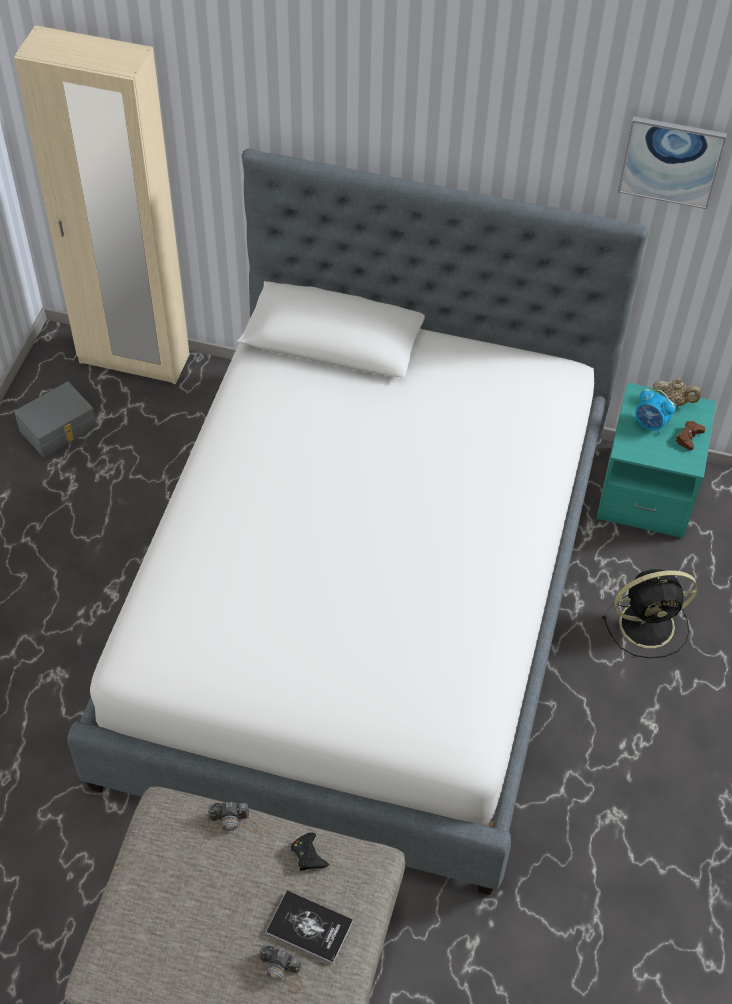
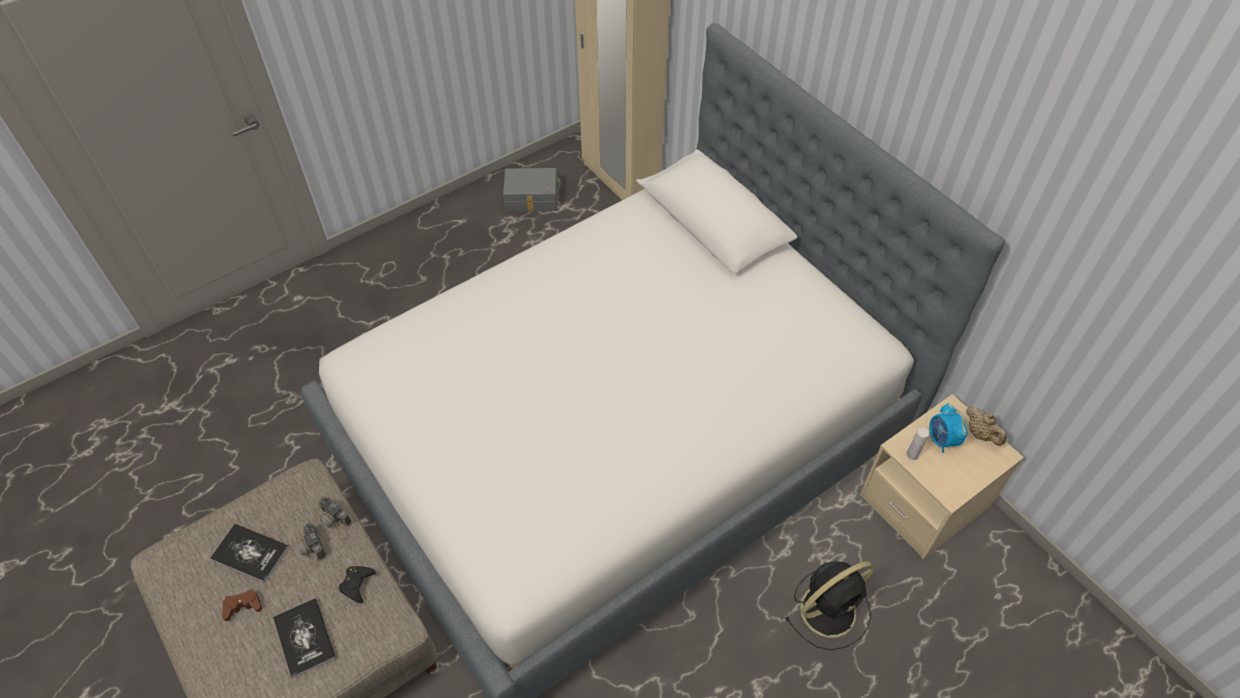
camera: 40 degrees right, 0 degrees up
(185, 902) = (250, 553): none -> book
(281, 970) = (257, 653): camera -> camera (311, 550)
(639, 450) = (912, 454): none -> white bottle
(646, 492) = (924, 501): turquoise nightstand -> beige nightstand
(649, 624) = (830, 609): black fan -> black fan turned 60 degrees counterclockwise
(671, 161) = (1051, 182): picture -> none
(689, 437) = (968, 472): brown game controller -> brown game controller (243, 606)

